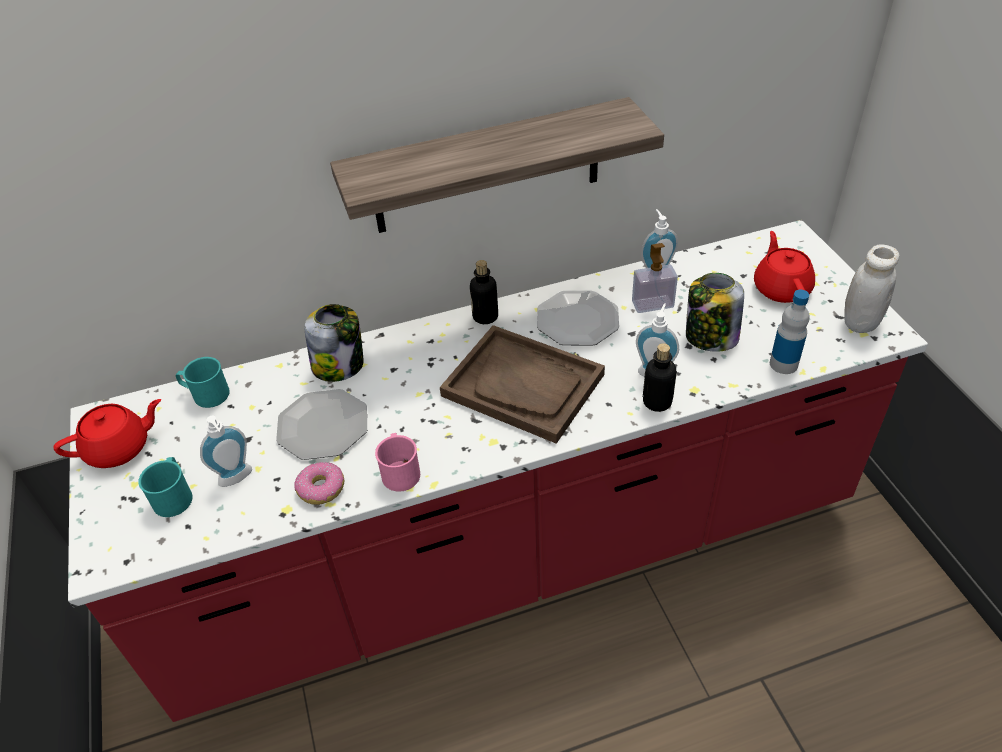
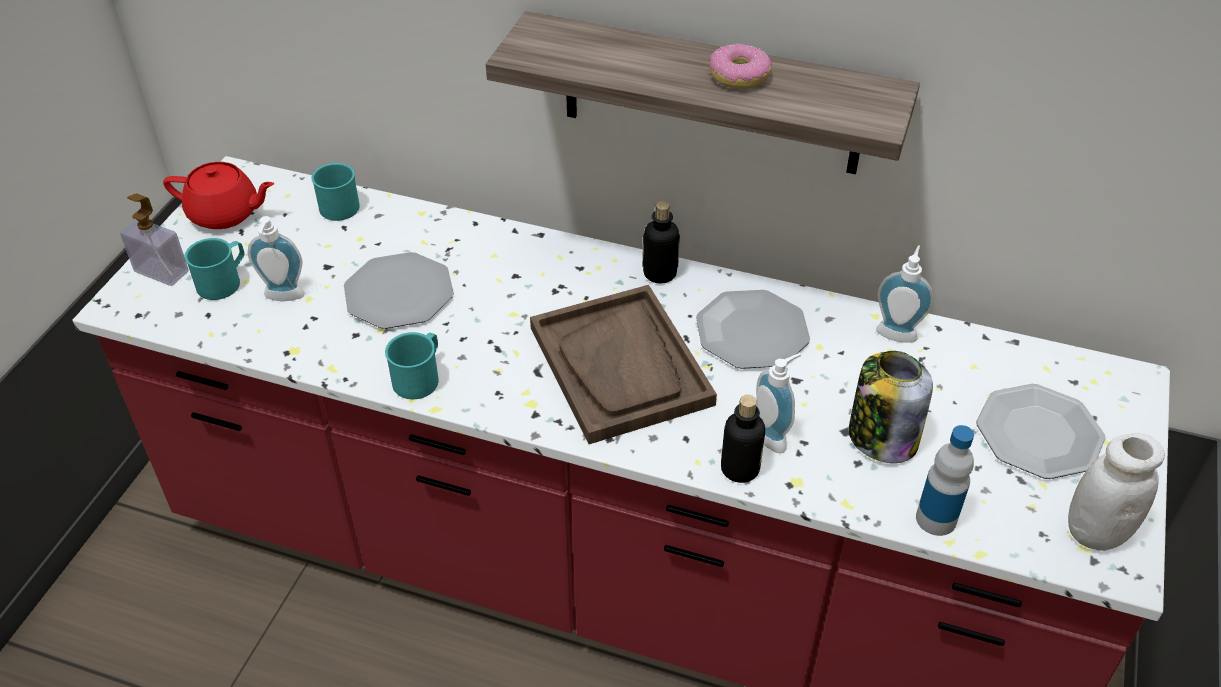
camera: 35 degrees right, 0 degrees up
(321, 488) = (339, 350): donut -> donut (739, 76)
(339, 365) = (472, 243): jar -> none
(400, 471) = (420, 377): pink mug -> turquoise mug
(652, 304) = (856, 362): soap dispenser -> soap dispenser (161, 271)
(781, 288) = (1038, 433): red teapot -> plate

